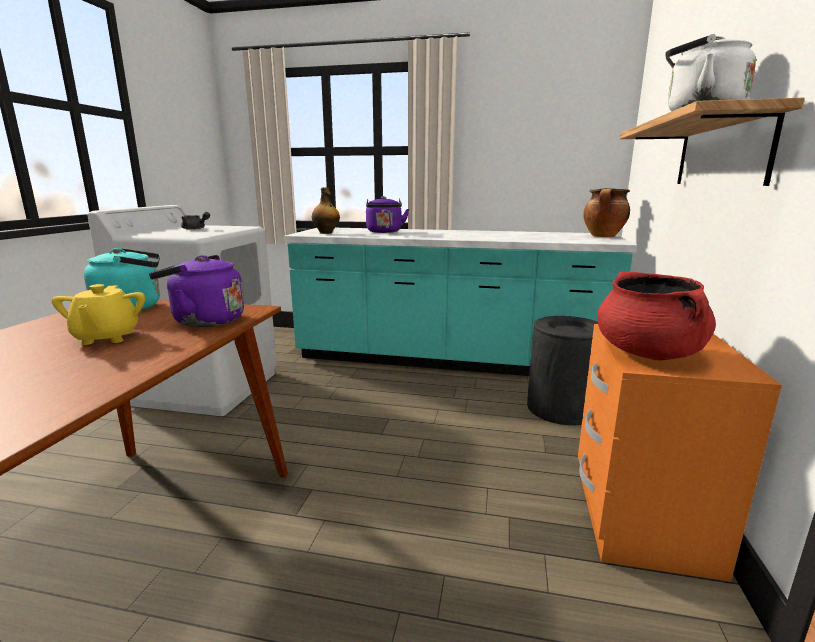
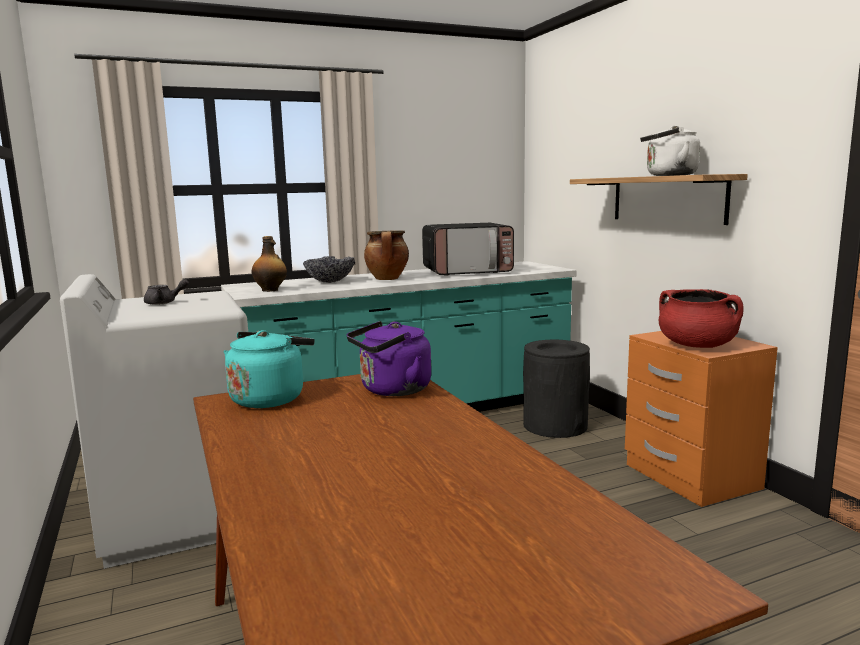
camera: 35 degrees left, 5 degrees down
(106, 338) = (358, 421): yellow teapot -> none
(384, 232) = (329, 282): purple kettle -> bowl
(518, 236) = (467, 271): none -> microwave
(603, 236) = (531, 265): cooking pot -> cooking pot (387, 279)

